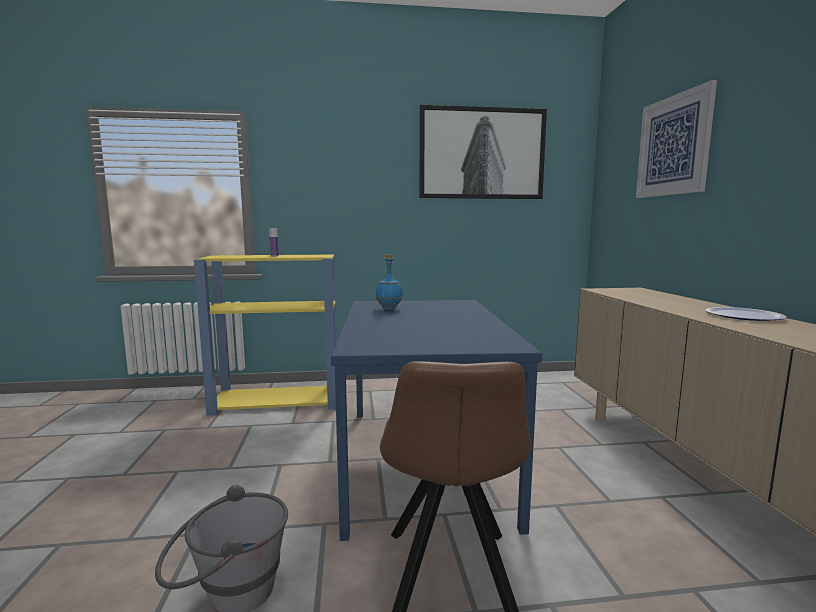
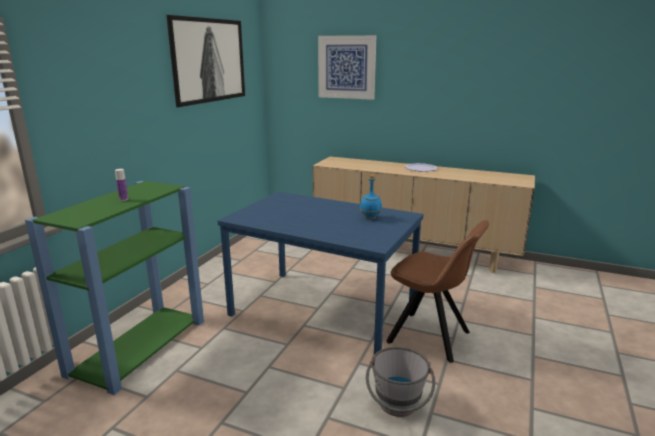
camera: 60 degrees left, 10 degrees up
(278, 401) = (140, 346): yellow bookcase -> green bookcase
(389, 309) = (272, 217): blue bottle -> blue bottle (370, 218)

